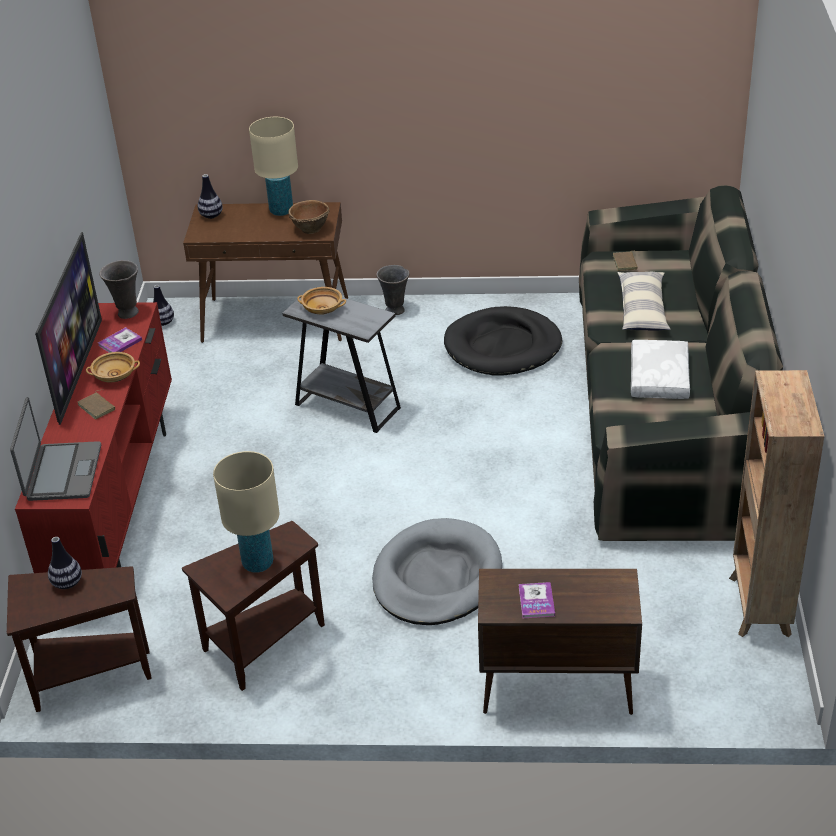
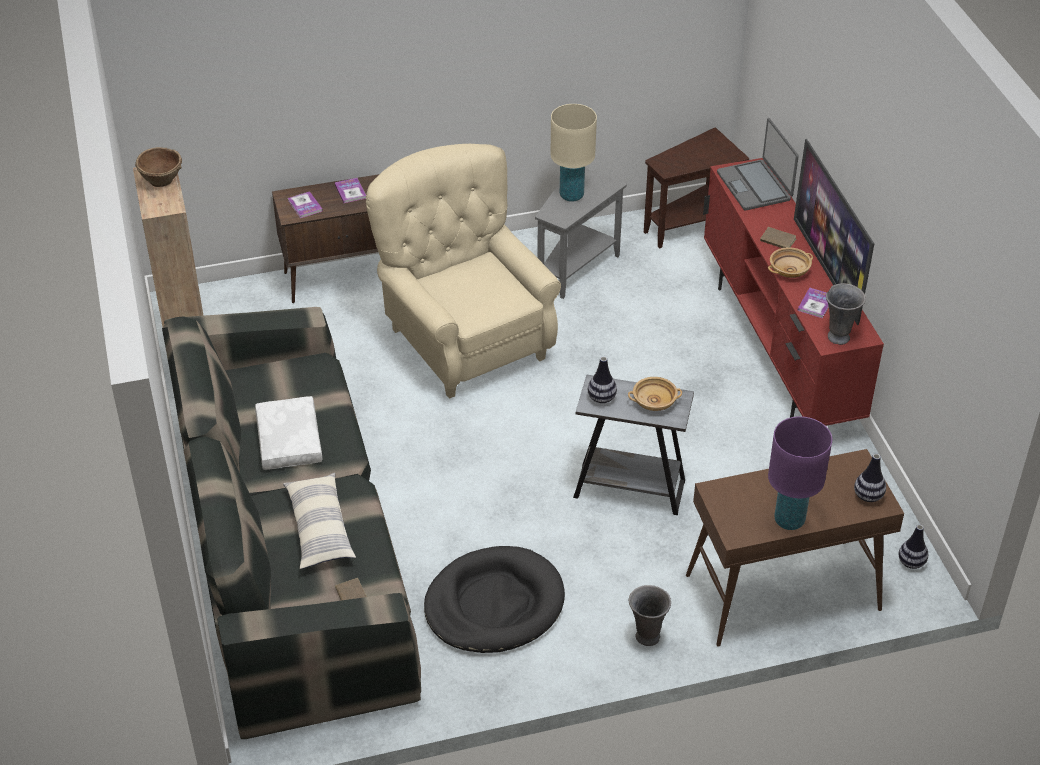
camera: 160 degrees right, 5 degrees up
(67, 583) = (701, 160): vase -> vase (601, 398)
(263, 645) = (576, 267): brown side table -> grey side table
(281, 211) = (789, 520): beige table lamp -> purple table lamp
(310, 229) = (733, 495): brown bowl -> brown bowl (162, 180)
(436, 577) = (464, 339): grey dog bed -> beige armchair
(601, 590) = (305, 206): none -> book

